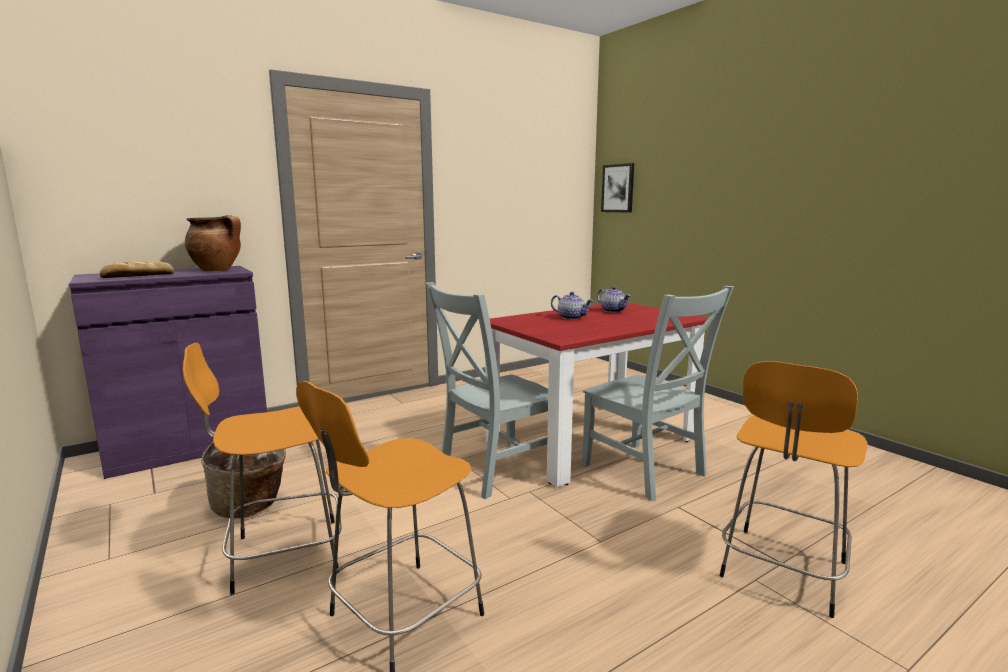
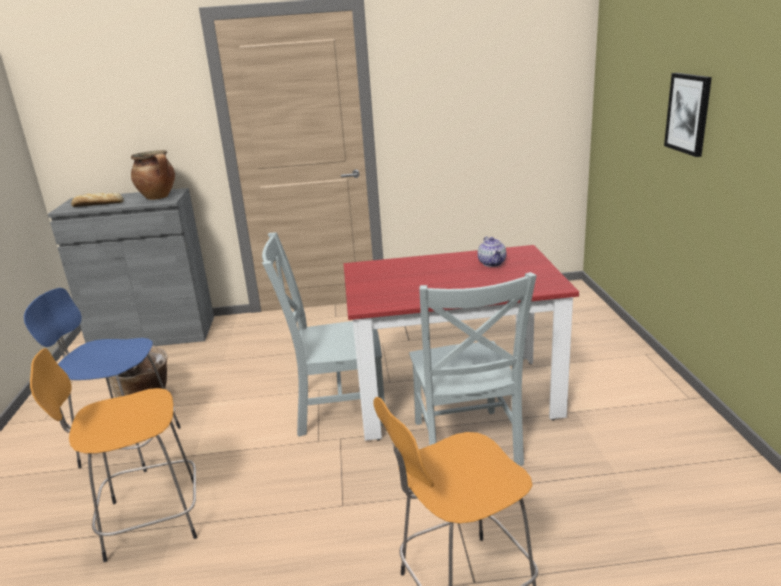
camera: 30 degrees right, 10 degrees up
(189, 446) = (154, 334): purple cabinet -> grey cabinet
(282, 555) = (128, 446): orange stool -> blue stool
(571, 317) = (430, 270): teapot -> none
(618, 188) = (610, 86): picture -> picture (688, 113)

